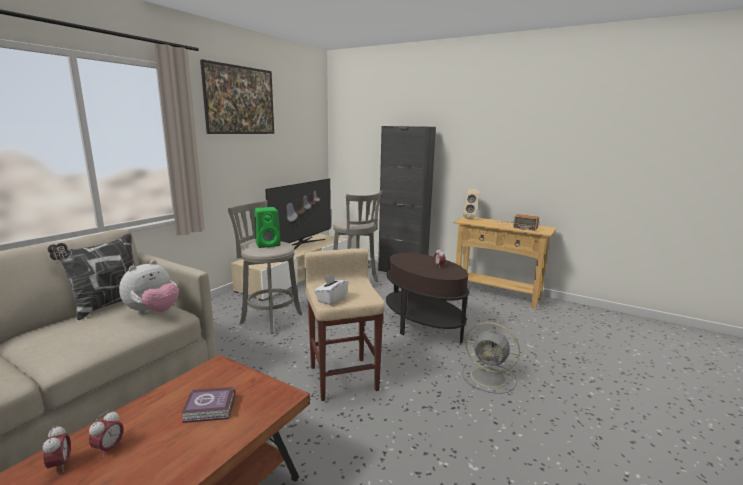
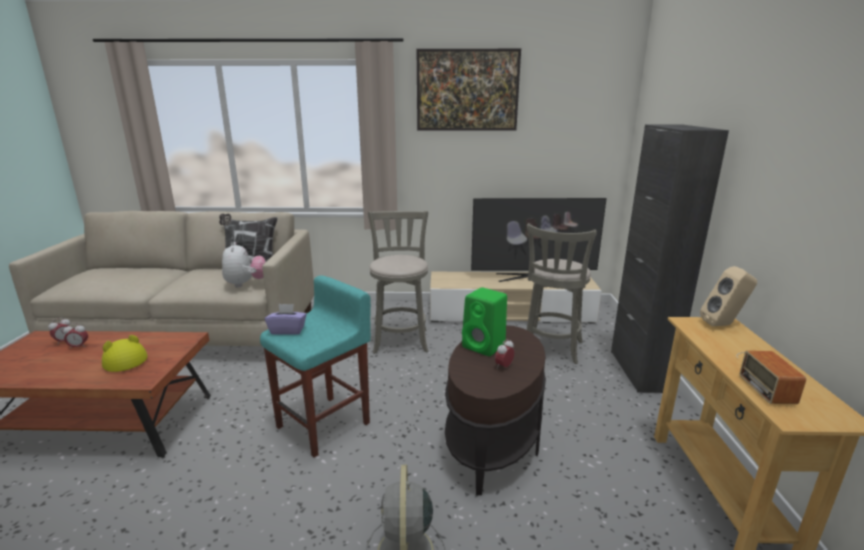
camera: 60 degrees right, 5 degrees up
(153, 312) = (245, 284): plush toy -> plush toy turned 105 degrees counterclockwise
(211, 409) = (124, 359): book -> yellow hat
(268, 244) = (400, 260): green speaker -> green speaker (485, 346)
(331, 299) = (287, 330): white tissue box -> purple tissue box
(343, 377) = (324, 424): beige stool -> turquoise stool

